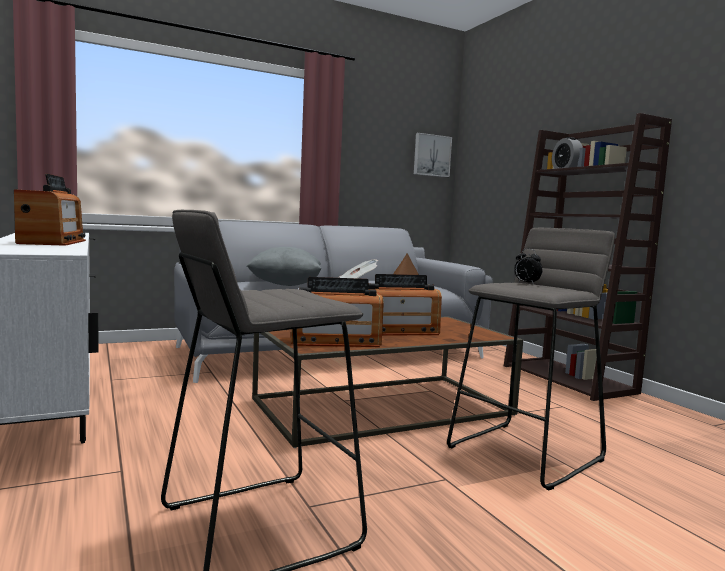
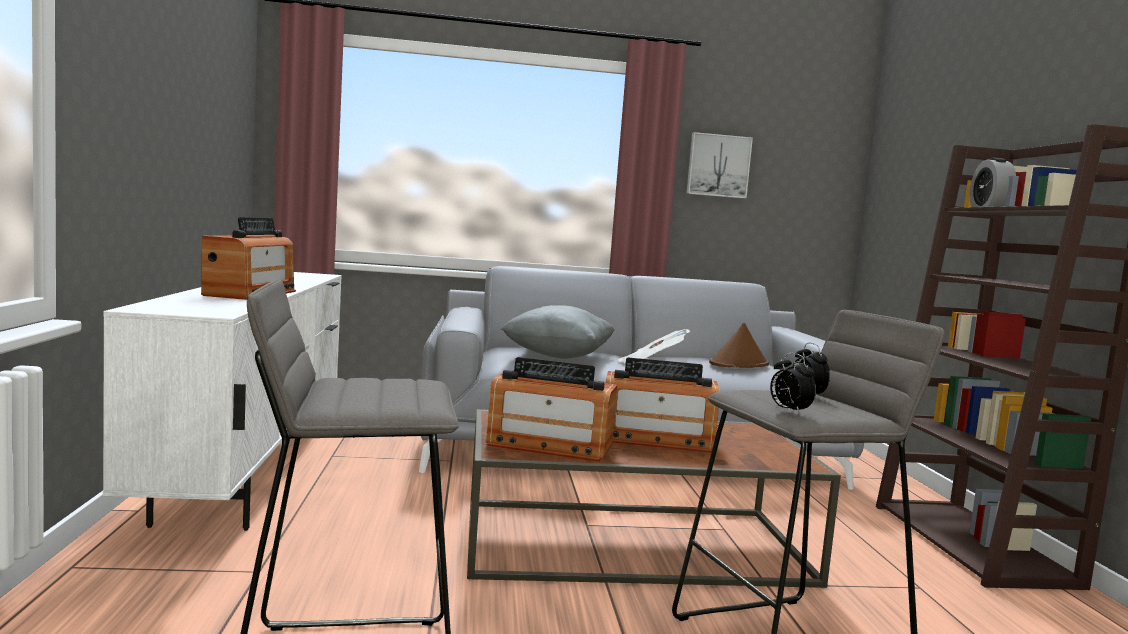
camera: 20 degrees right, 0 degrees up
(431, 155) = (822, 176): picture -> picture (718, 166)
(537, 290) = (788, 411): none -> alarm clock

